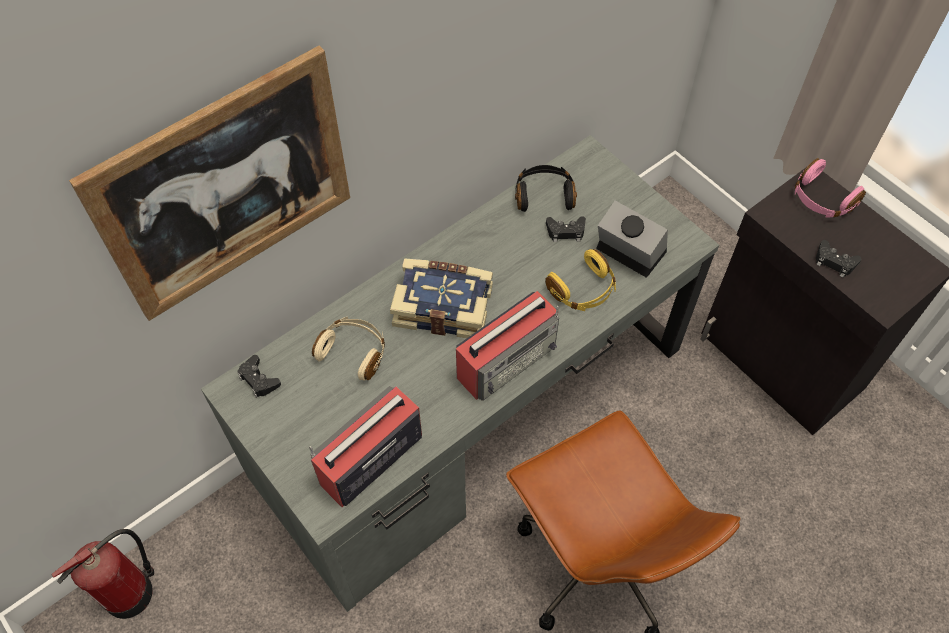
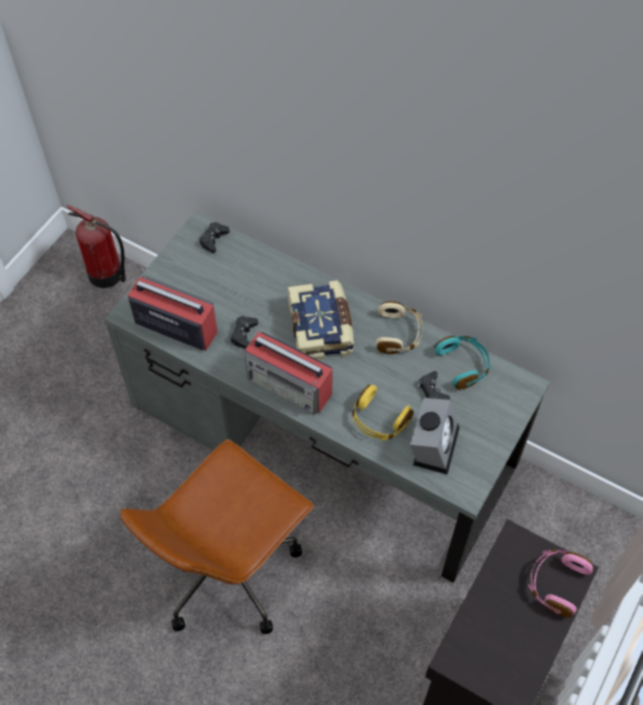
camera: 70 degrees right, 0 degrees up
(227, 187) = (248, 111): picture -> none
(353, 352) = (257, 286): beige headphones -> beige headphones (399, 334)
(544, 195) = (463, 365): black headphones -> turquoise headphones
(834, 262) = (484, 607): black game controller -> black game controller (244, 334)

